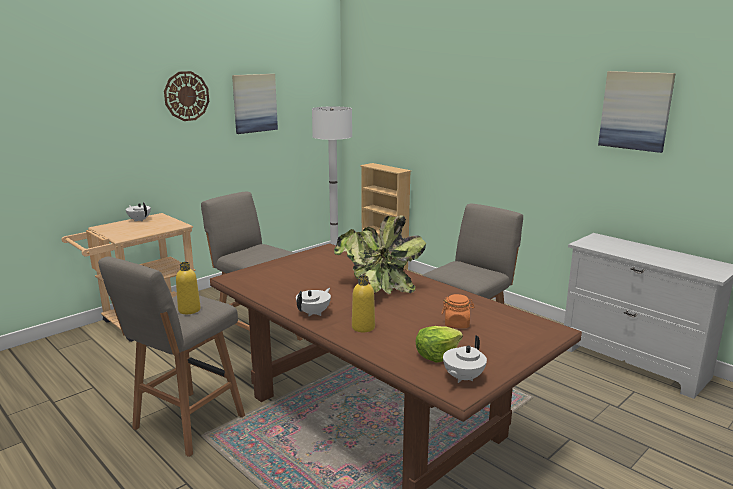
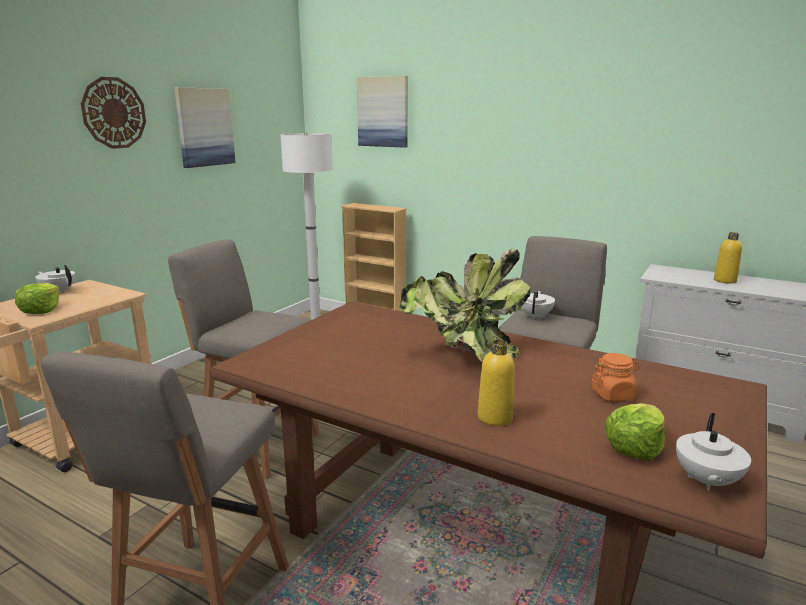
camera: 15 degrees left, 0 degrees up
(124, 232) = (41, 310): none -> lettuce
(189, 310) = (202, 423): yellow bottle -> yellow bottle (725, 280)
(314, 313) = (407, 404): white teapot -> white teapot (535, 316)
(635, 110) = (704, 117): picture -> picture (383, 112)

